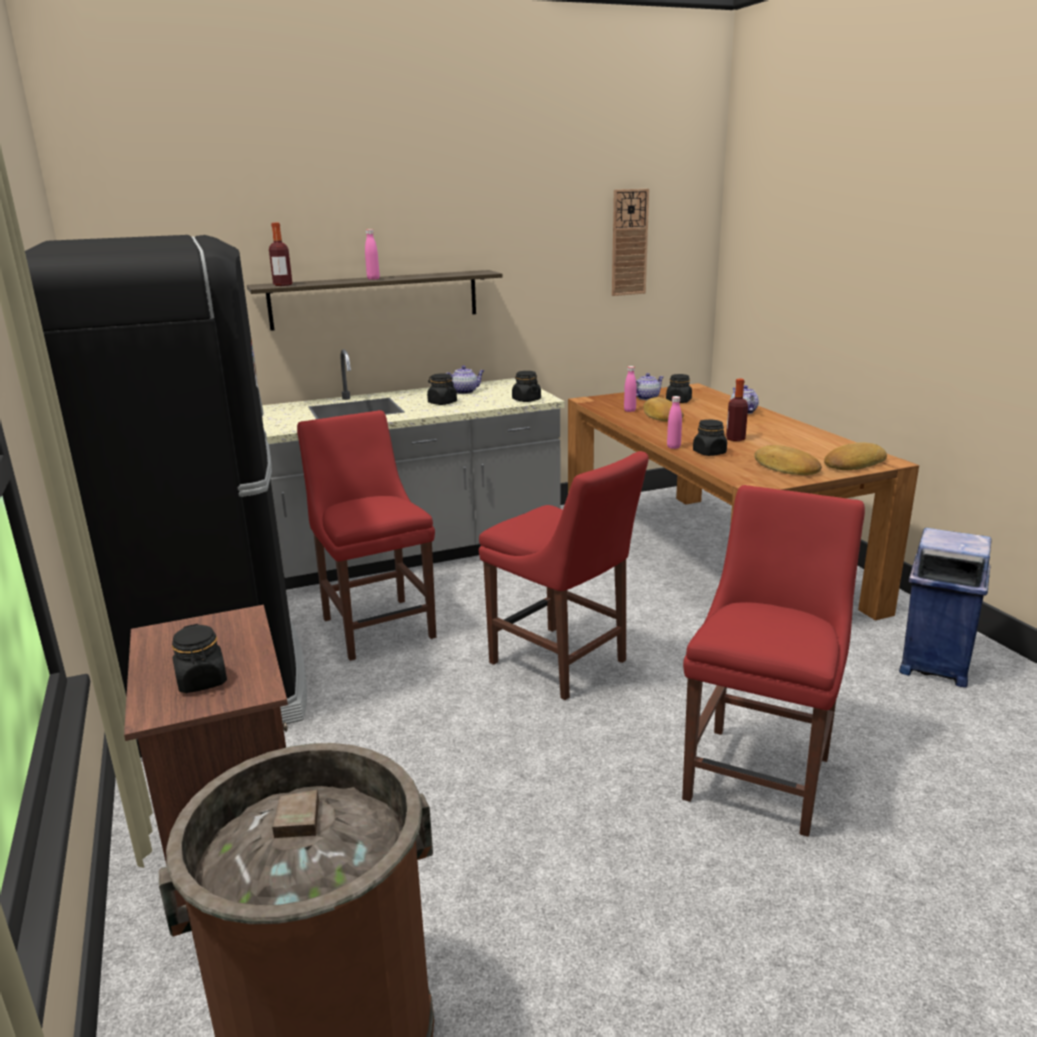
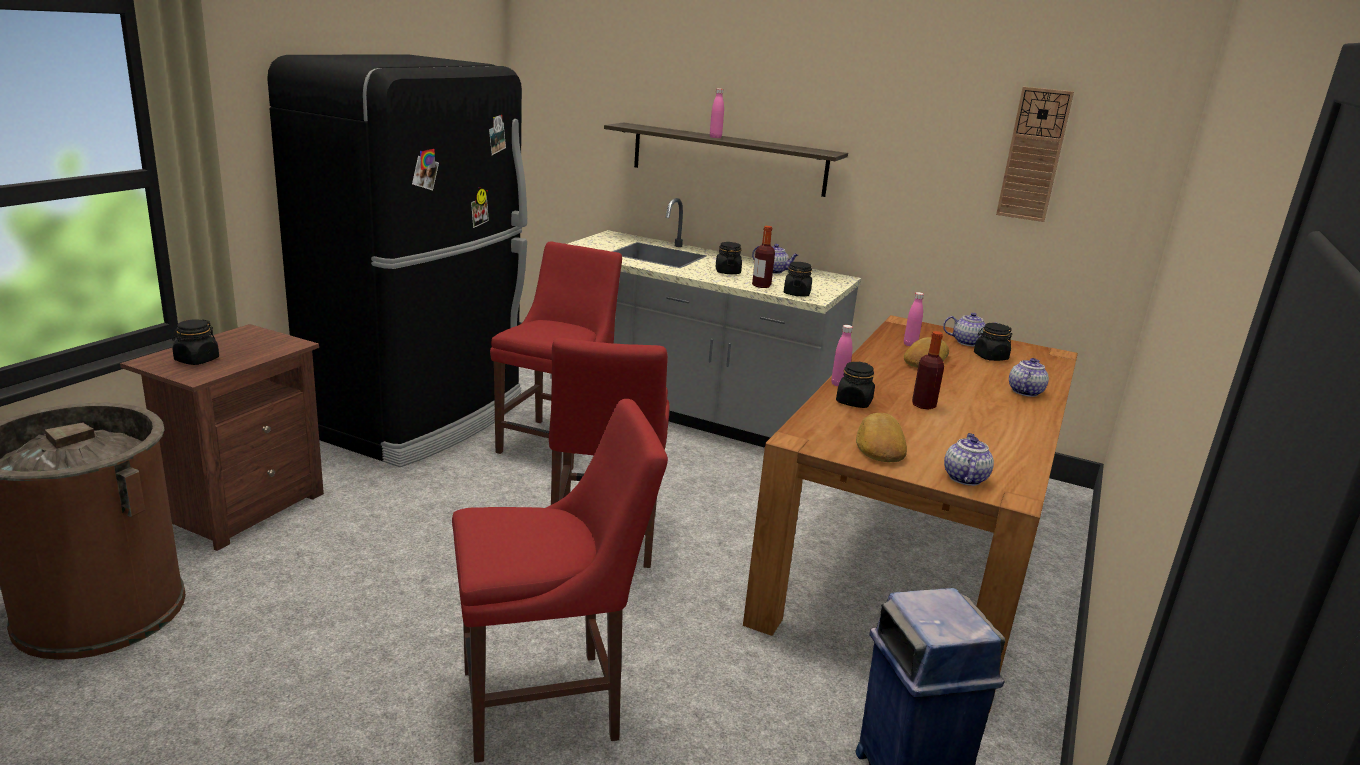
camera: 45 degrees right, 0 degrees up
(282, 285) = (637, 127): bottle -> bottle (761, 285)
(853, 463) = (964, 477): bread -> teapot

